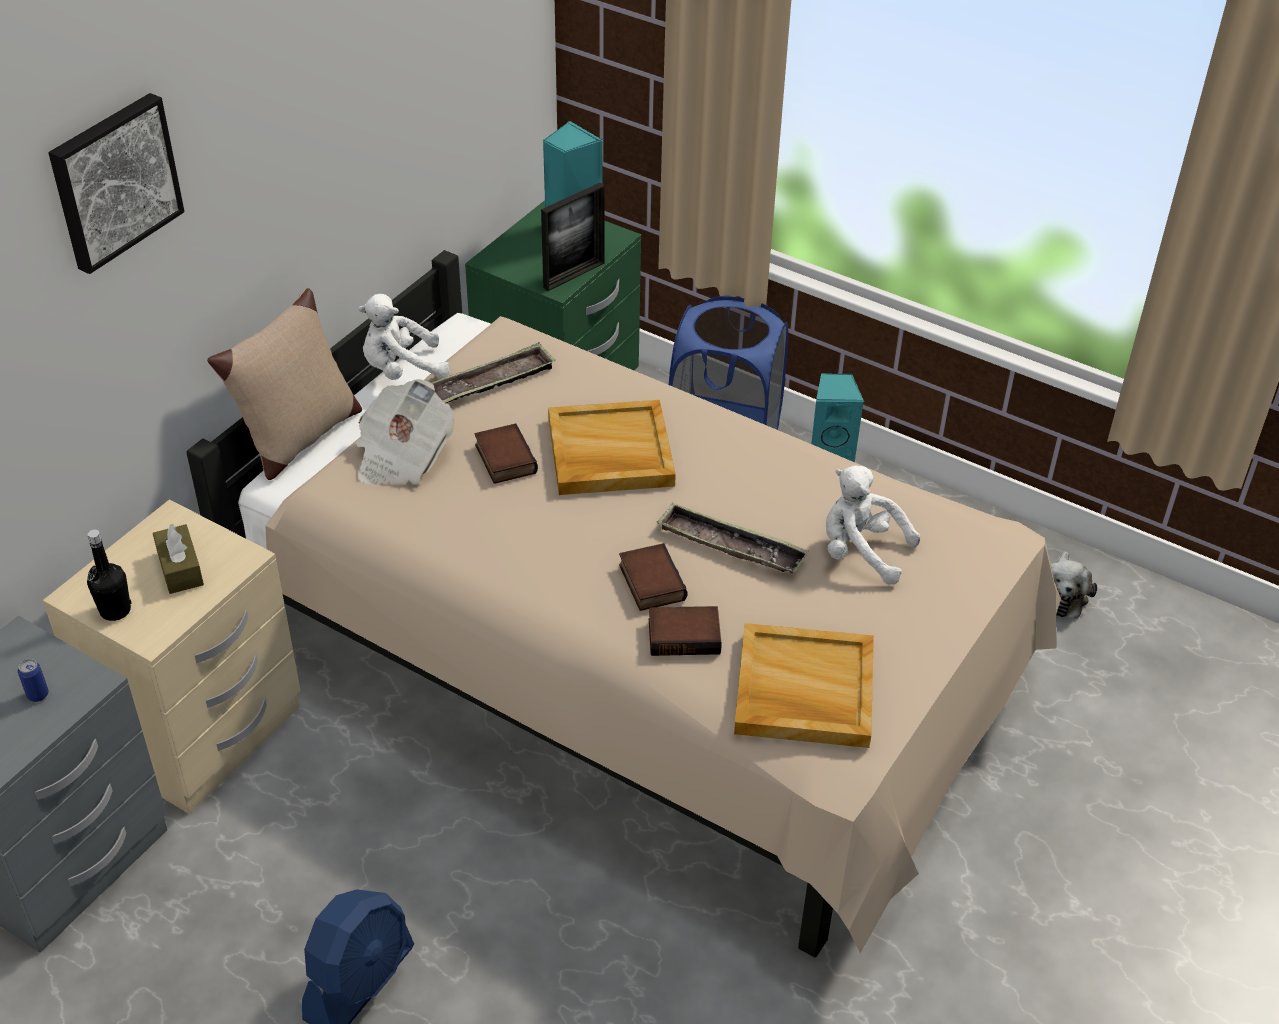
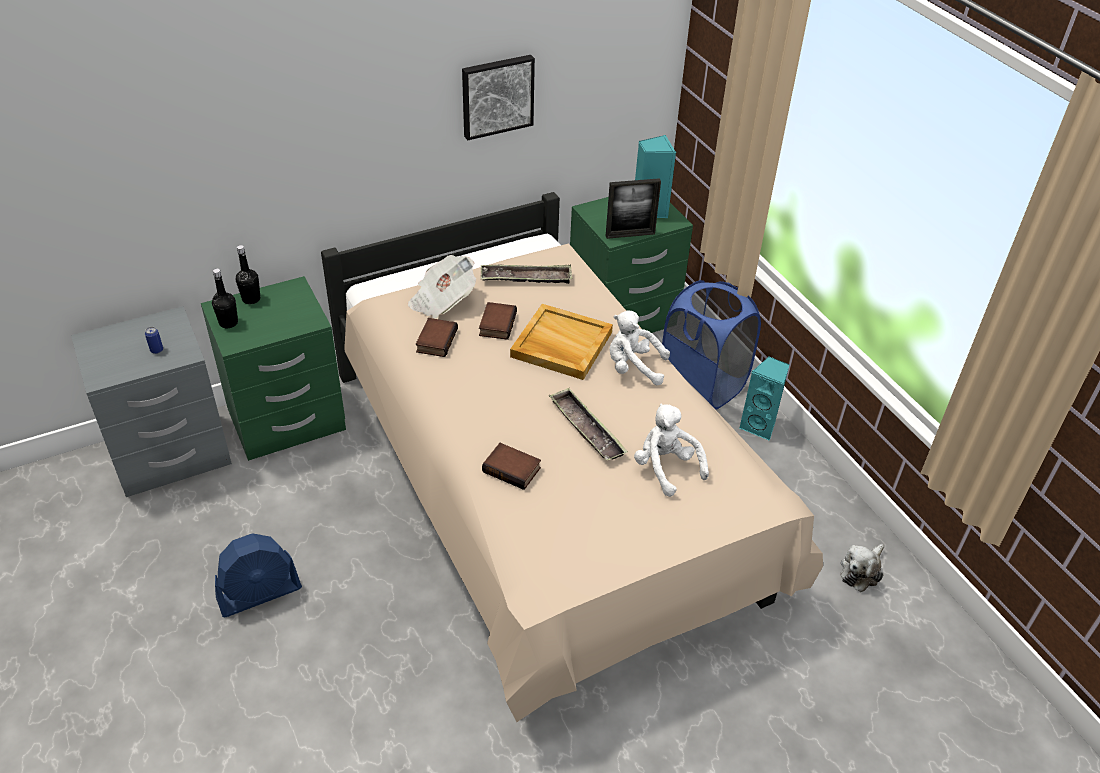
camera: 30 degrees right, 0 degrees up
(113, 181) = (289, 68): picture -> picture (497, 95)
(118, 563) = (251, 299): none -> black bottle
(180, 568) = (278, 314): brown tissue box -> none
(201, 733) = (287, 421): beige nightstand -> green nightstand
(298, 438) = (398, 270): beige pillow -> none
(401, 370) = (484, 253): white plush toy -> white plush toy (633, 367)
(649, 582) = (519, 429): book -> book (435, 340)
(803, 690) = (555, 534): beige tray -> none

